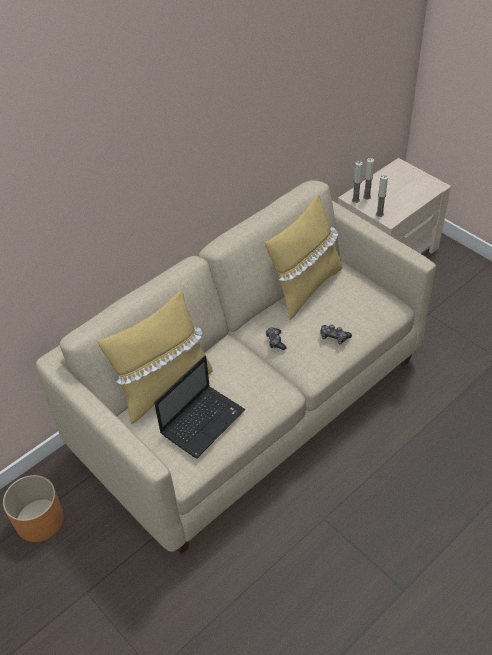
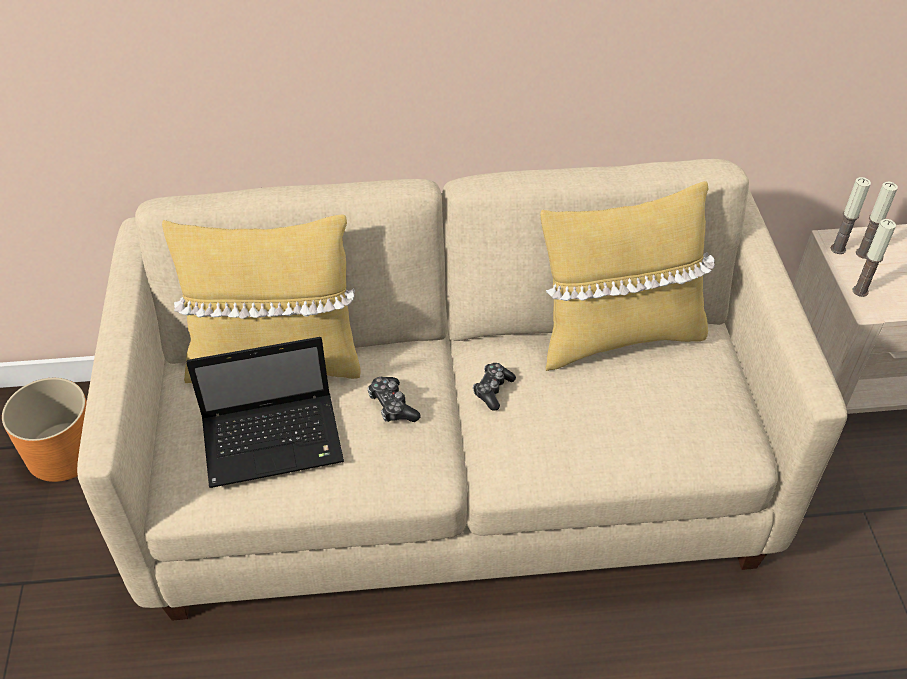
camera: 35 degrees right, 0 degrees up
(334, 337) = (587, 438): game controller -> game controller (392, 406)

